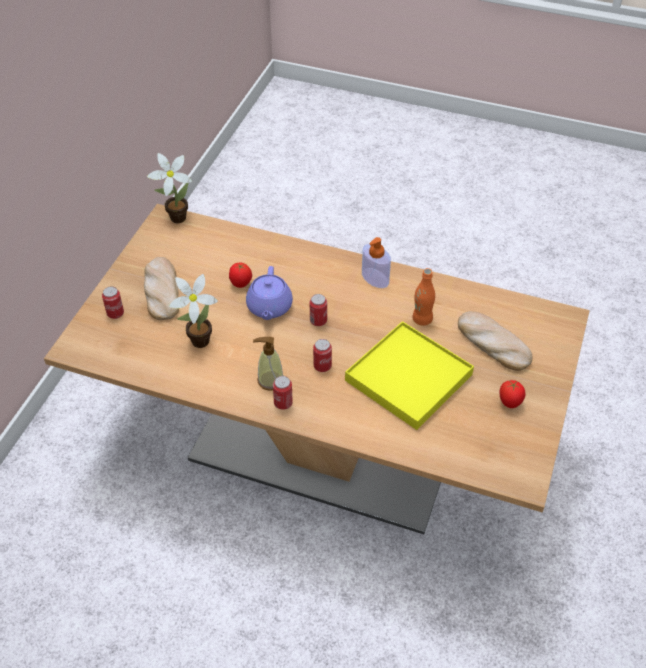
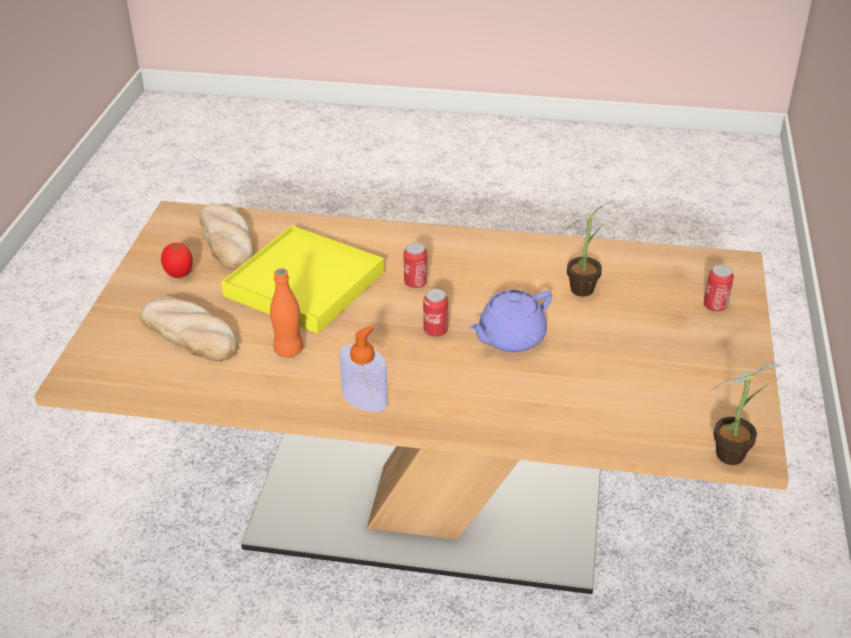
camera: 170 degrees right, 10 degrees down
(161, 291) = (674, 340): bread -> bread (228, 240)
(241, 284) = (565, 363): tomato -> none
(269, 307) = (510, 338): purple teapot -> purple teapot turned 120 degrees counterclockwise
(270, 380) = (475, 262): soap dispenser -> none
(283, 403) = (451, 244): can -> none

